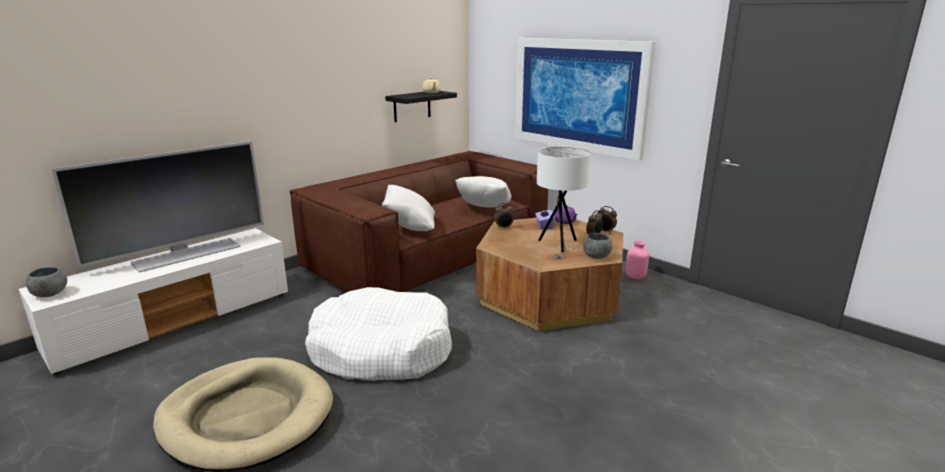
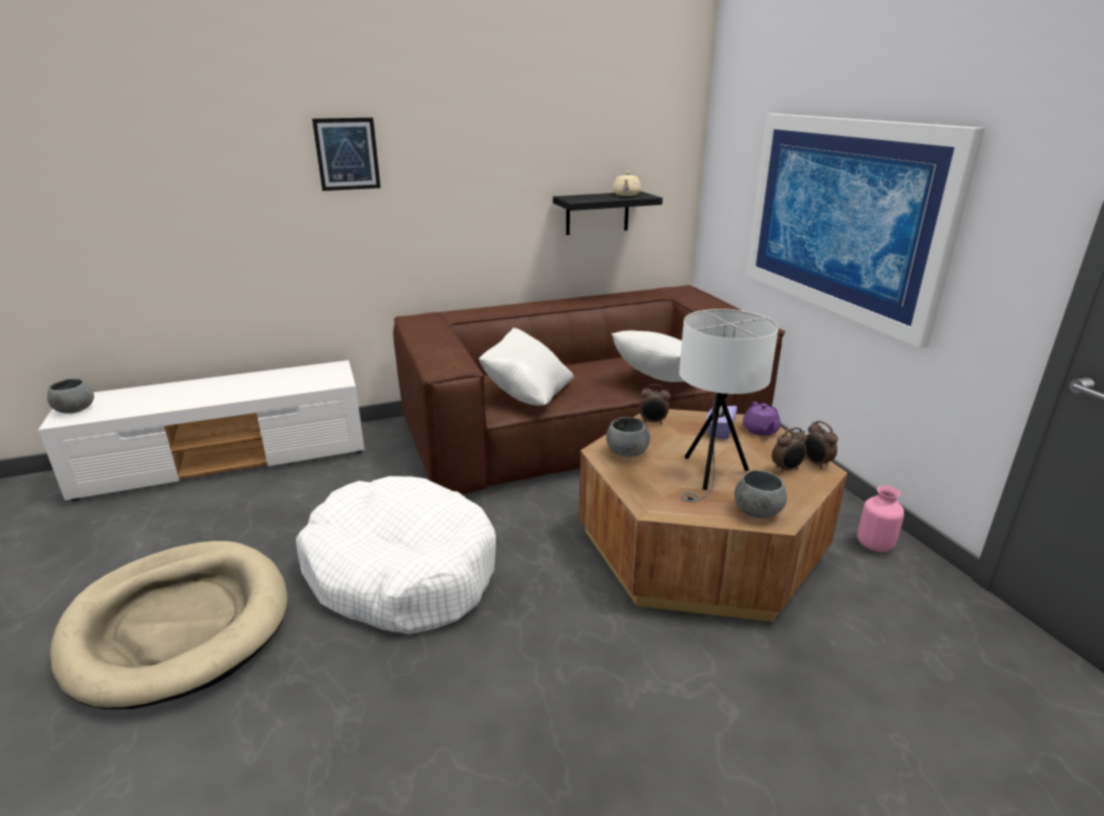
camera: 25 degrees right, 5 degrees up
(186, 254) = (244, 383): television -> none
(251, 71) = (347, 154): none -> picture
(504, 244) = (626, 453): none -> grey bowl

